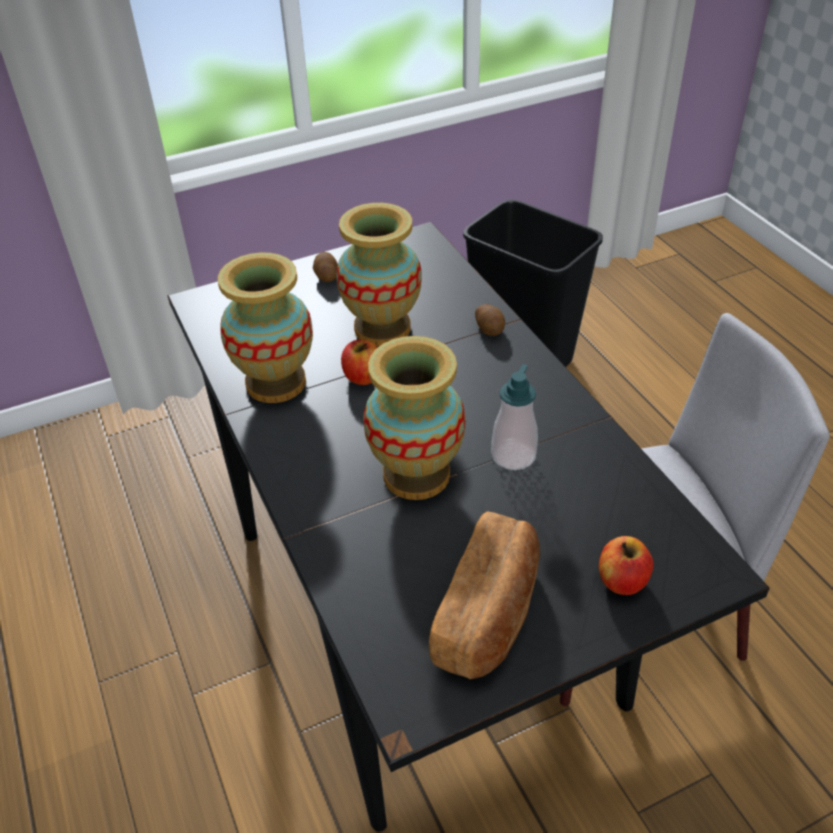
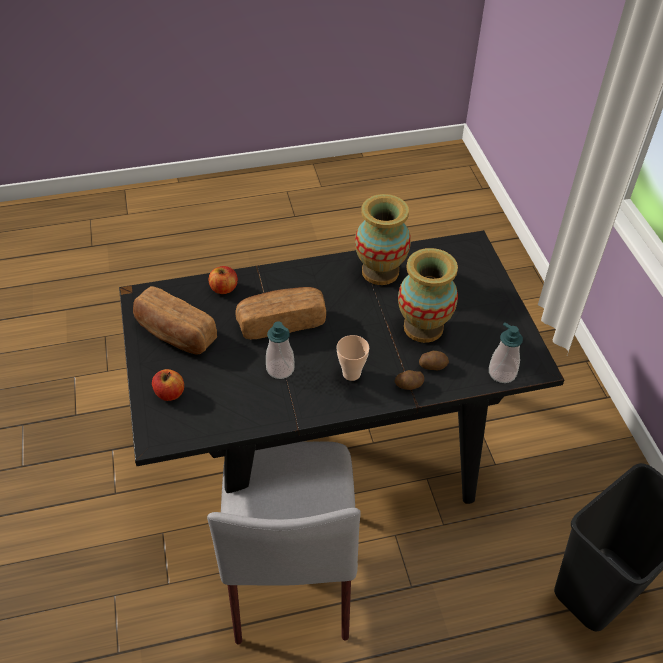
camera: 100 degrees right, 5 degrees up
(326, 276) = (492, 306): potato -> potato (432, 365)
(363, 377) = (374, 311): apple -> apple (224, 288)
(416, 474) = (281, 322): vase -> bread
(439, 261) = (502, 373): none -> soap dispenser
(491, 381) = (351, 373): none -> cup

